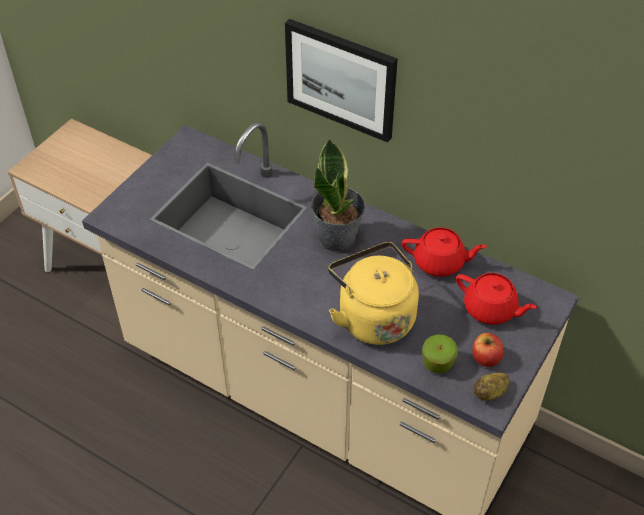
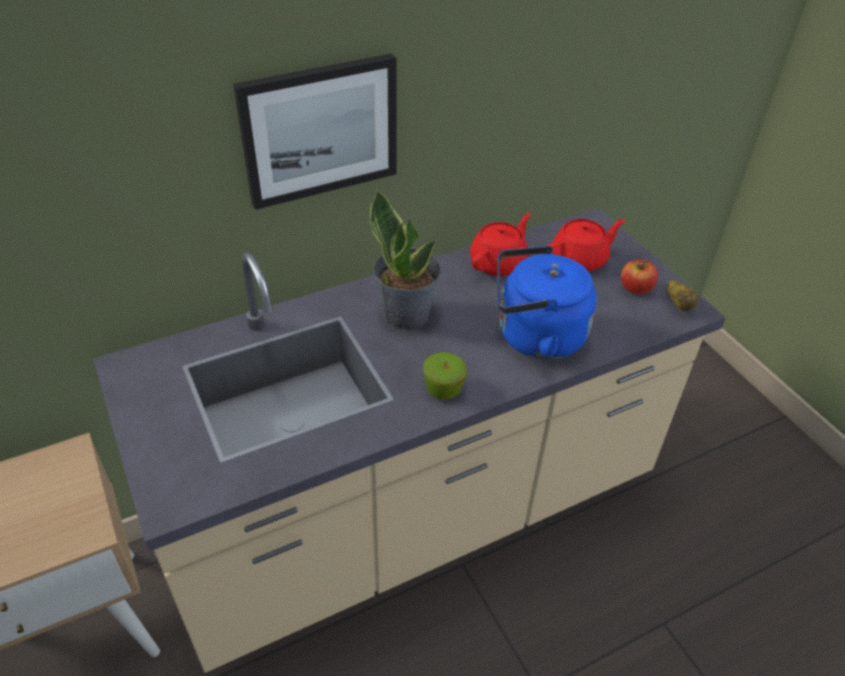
camera: 60 degrees left, 5 degrees down
(373, 316) = (535, 336): yellow kettle -> blue kettle
(438, 363) = (624, 320): apple -> apple (443, 389)

